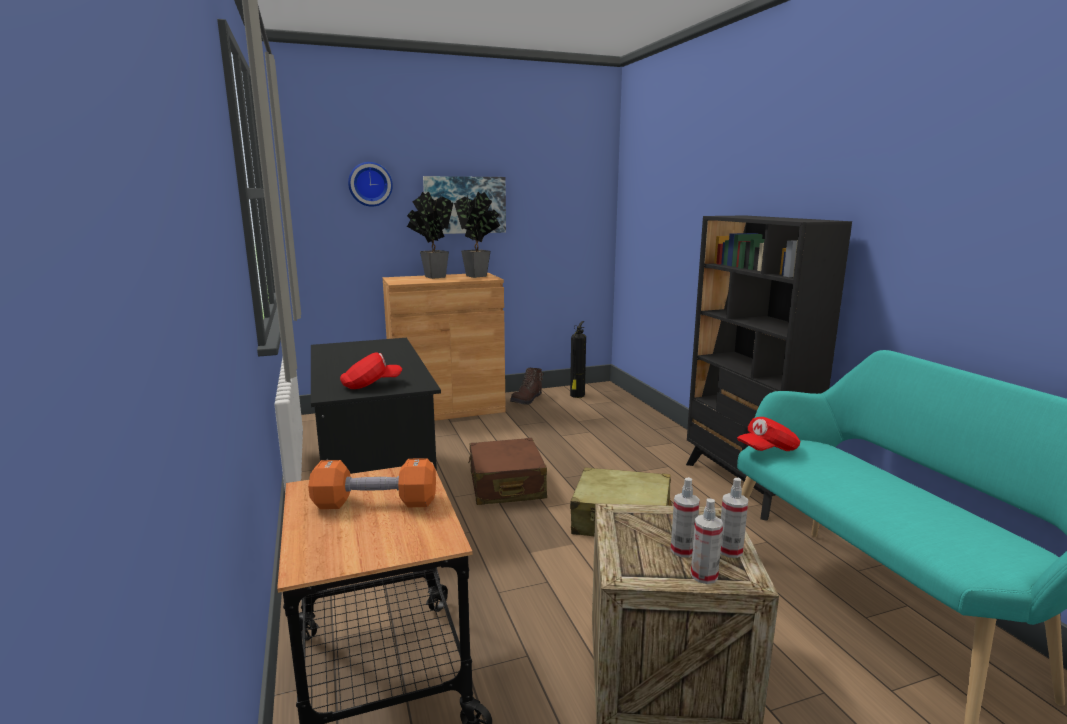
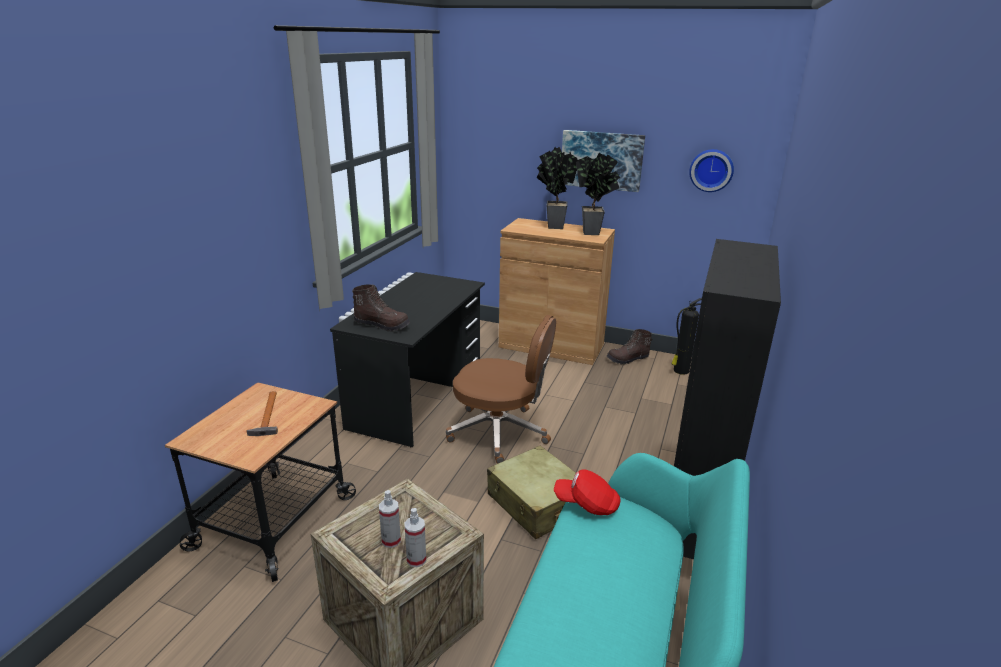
camera: 40 degrees right, 10 degrees up
(370, 184) = (518, 134): wall clock -> wall clock (711, 170)
(371, 385) = (382, 325): red cap -> brown boot
(375, 503) = (267, 417): orange dumbbell -> hammer
(506, 485) = (500, 432): brown suitcase -> brown office chair
(704, 575) = (370, 563): spray bottle -> none

